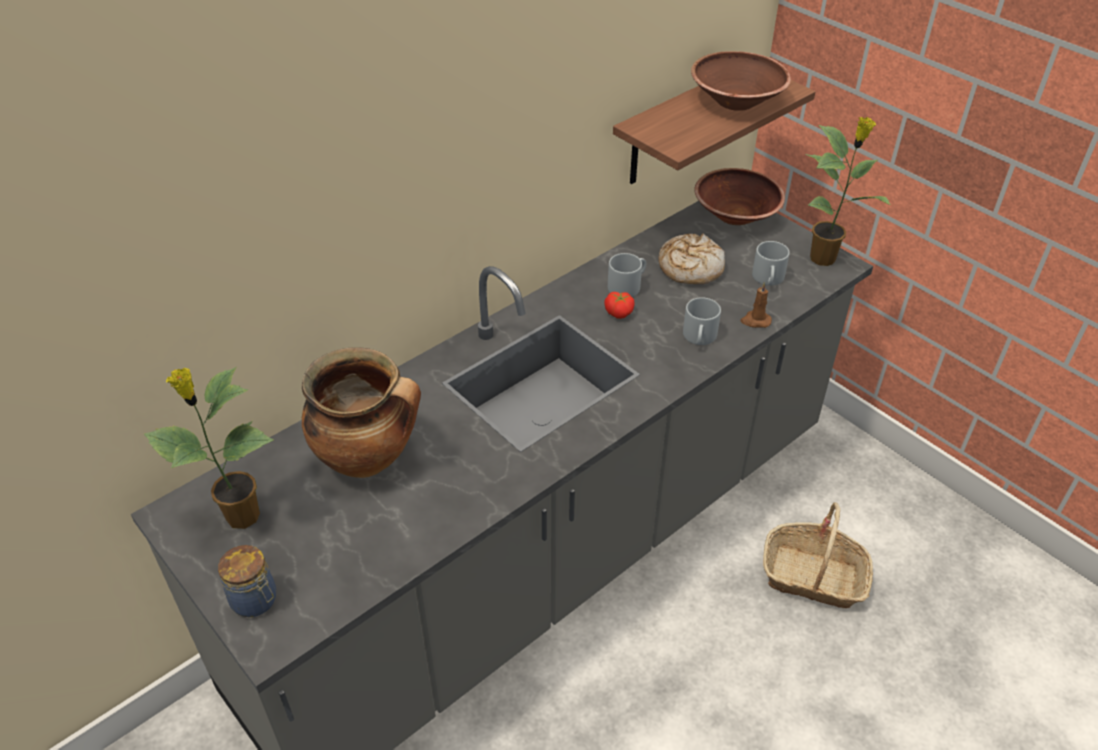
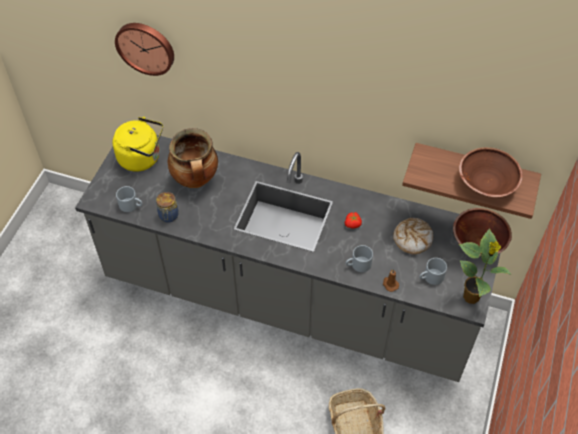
camera: 60 degrees right, 10 degrees up
(134, 266) = (146, 47): none -> wall clock
(240, 517) = (142, 158): potted plant -> yellow kettle
(256, 601) = (108, 186): jar -> jar (168, 216)
(627, 285) = (377, 218): grey mug -> grey mug (131, 205)

